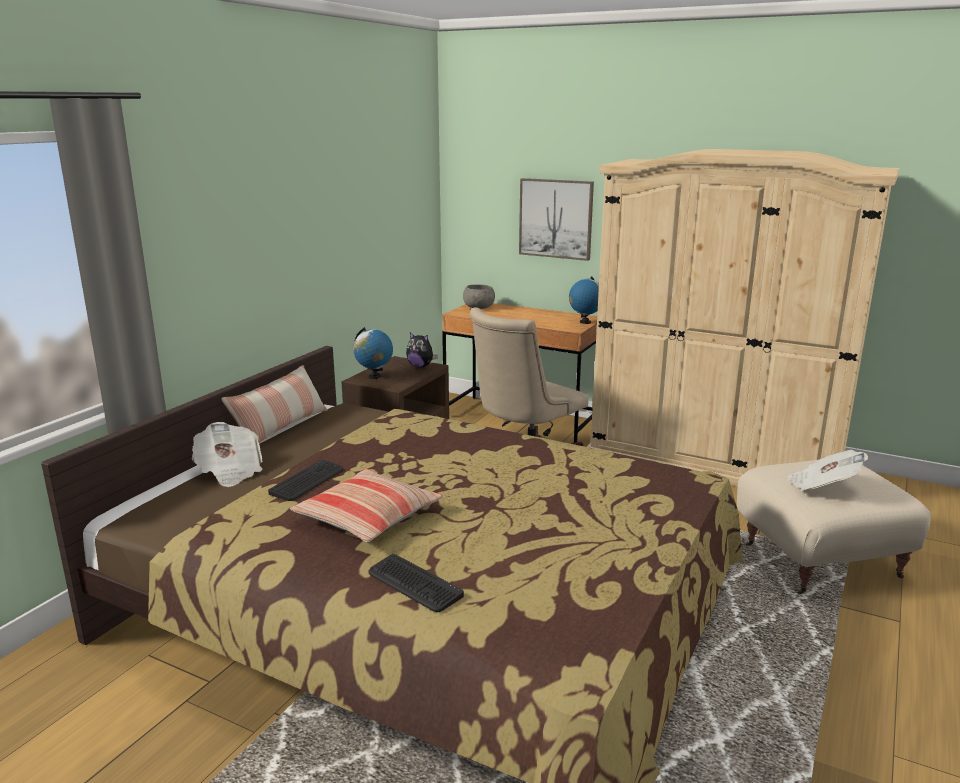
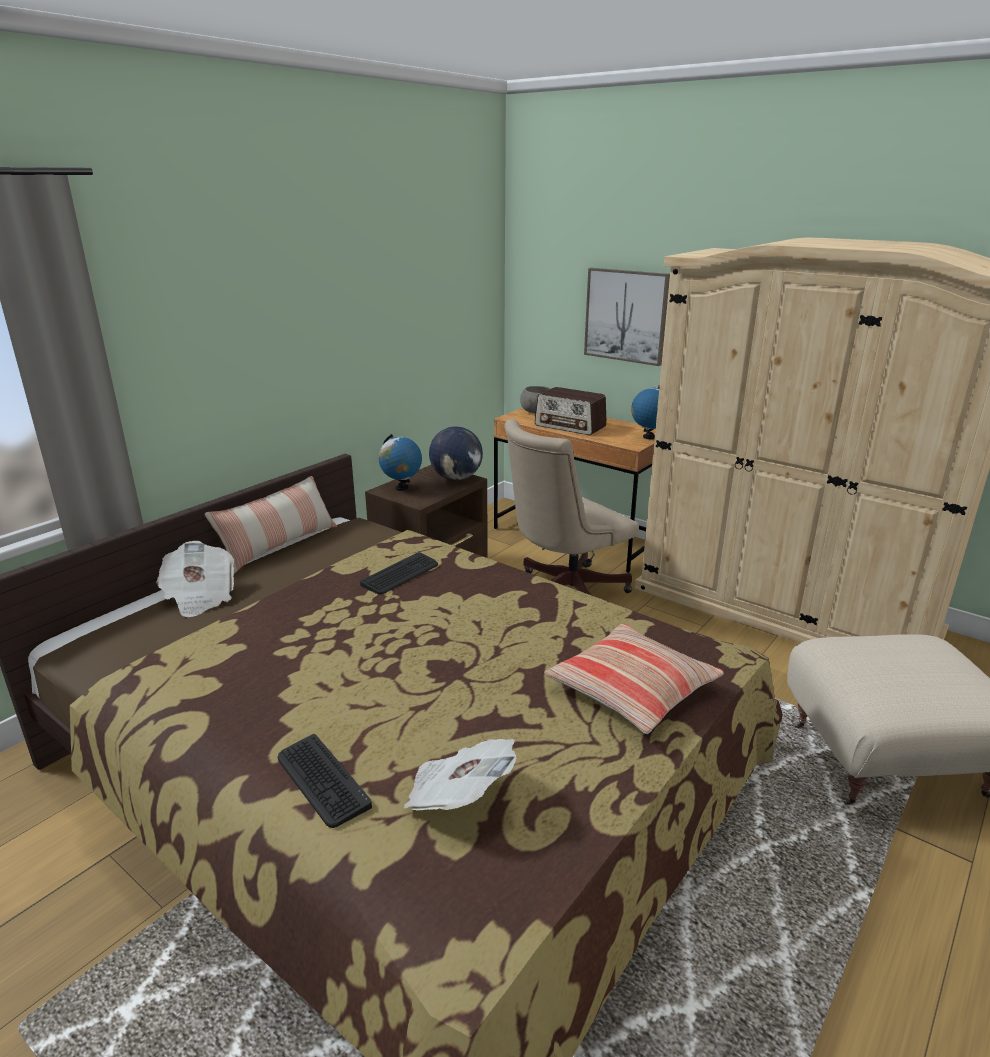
camera: 10 degrees right, 5 degrees up
(307, 481) = (270, 619): keyboard -> keyboard (400, 574)
(368, 517) = (312, 676): pillow -> pillow (632, 689)
(421, 366) = (456, 478): plush toy -> globe
(513, 317) = (570, 426): none -> radio
(822, 486) = (892, 677): newspaper -> newspaper (459, 796)

